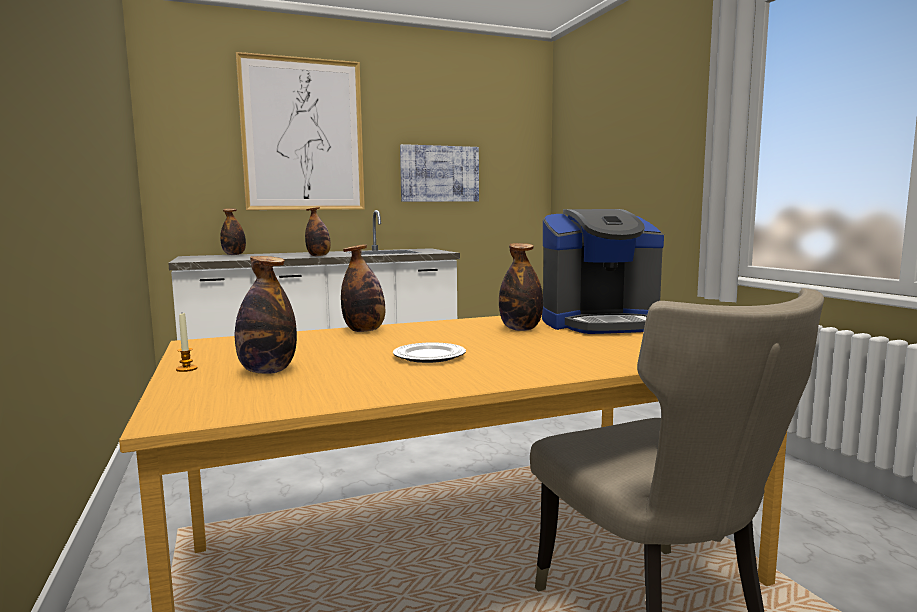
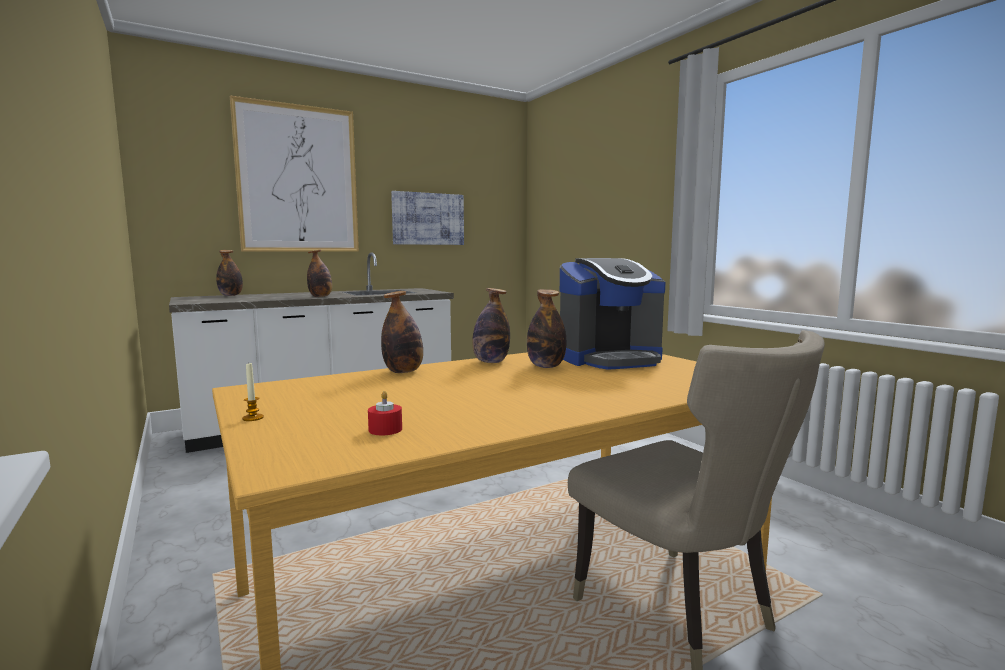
camera: 10 degrees left, 0 degrees up
(267, 371) = (338, 417): bottle -> bottle (490, 362)
(304, 385) = (385, 429): none -> red candle
(429, 356) = (483, 396): plate -> none

